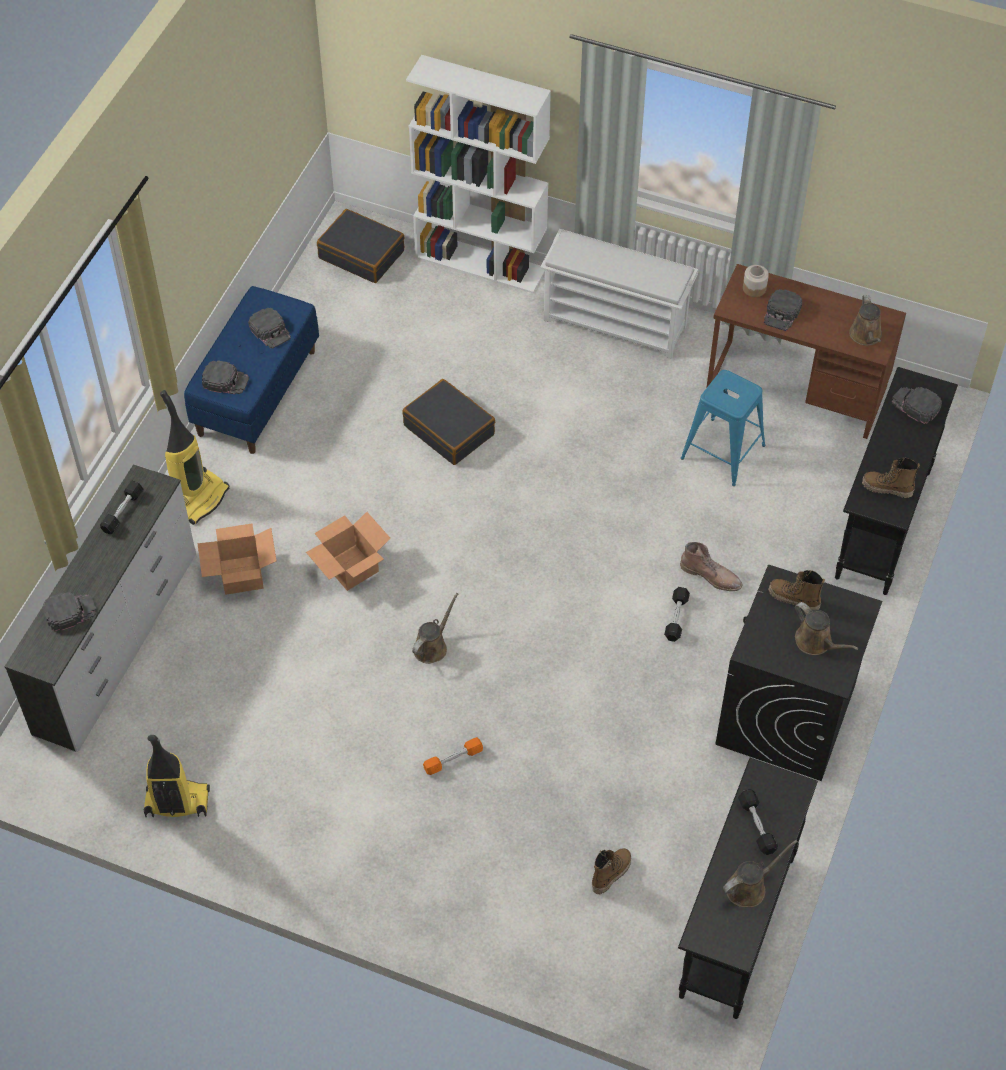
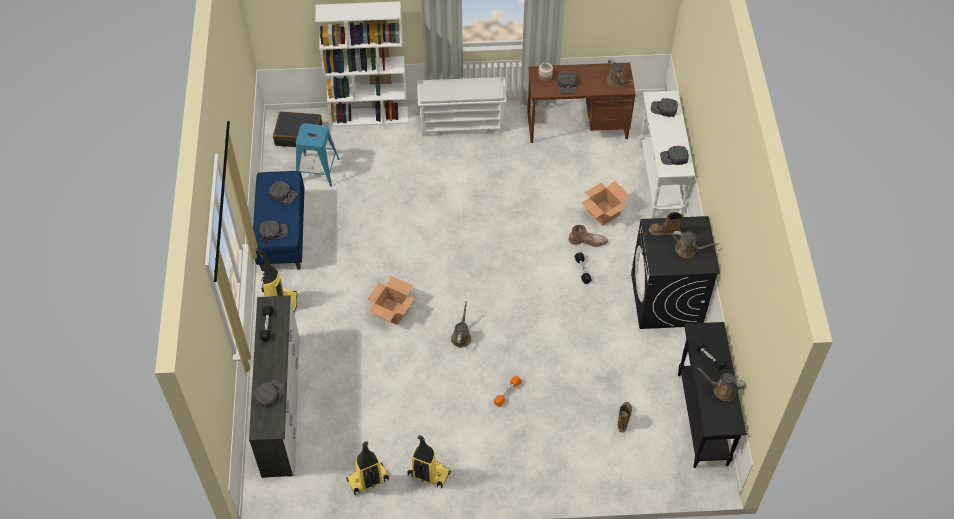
camera: 25 degrees left, 0 degrees up
(242, 575) = (333, 339): cardboard box -> cardboard box (604, 213)
(267, 832) = (428, 474): none -> vacuum cleaner
(449, 430) = (404, 215): black suitcase -> none
(723, 452) = (558, 172): blue stool -> blue stool (318, 170)
(749, 887) = (722, 390): brown watering can -> brown watering can turned 105 degrees counterclockwise
(882, 525) = (660, 181): black console table -> white console table
(887, 489) = (674, 157): boot -> black cap

